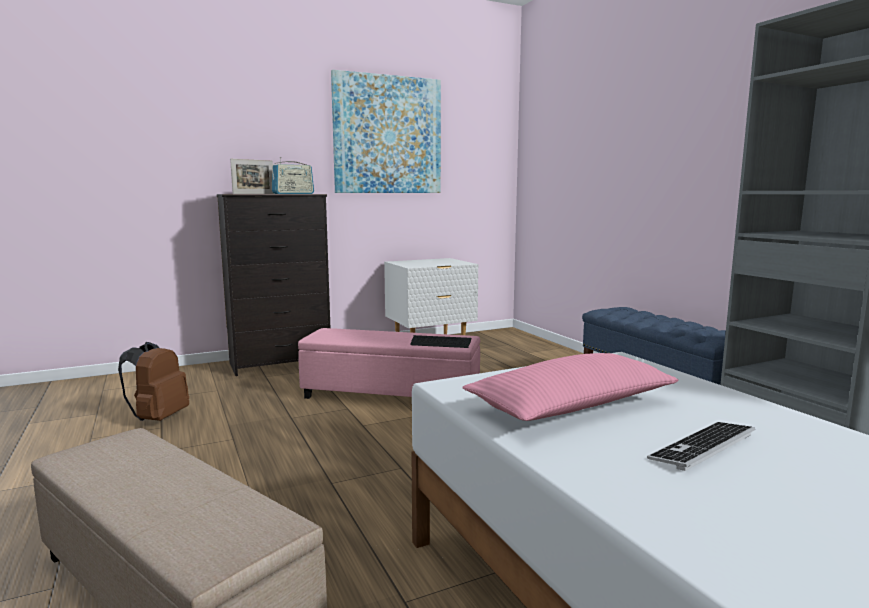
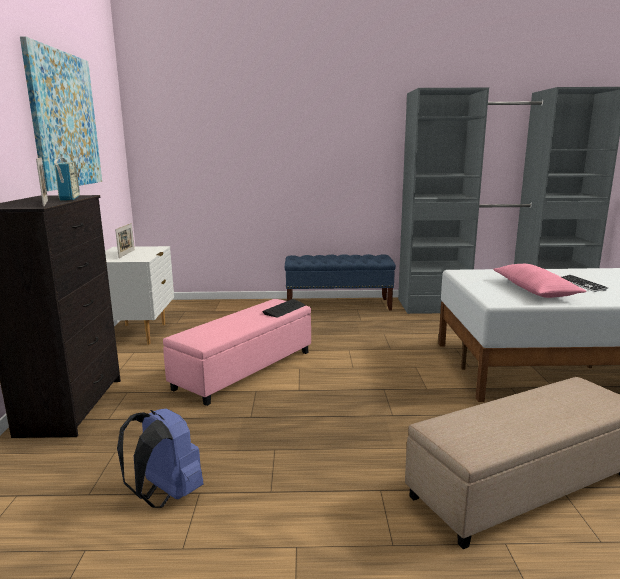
camera: 65 degrees left, 5 degrees up
(158, 418) = (166, 495): brown backpack -> blue backpack
(427, 262) = (126, 254): none -> picture frame

